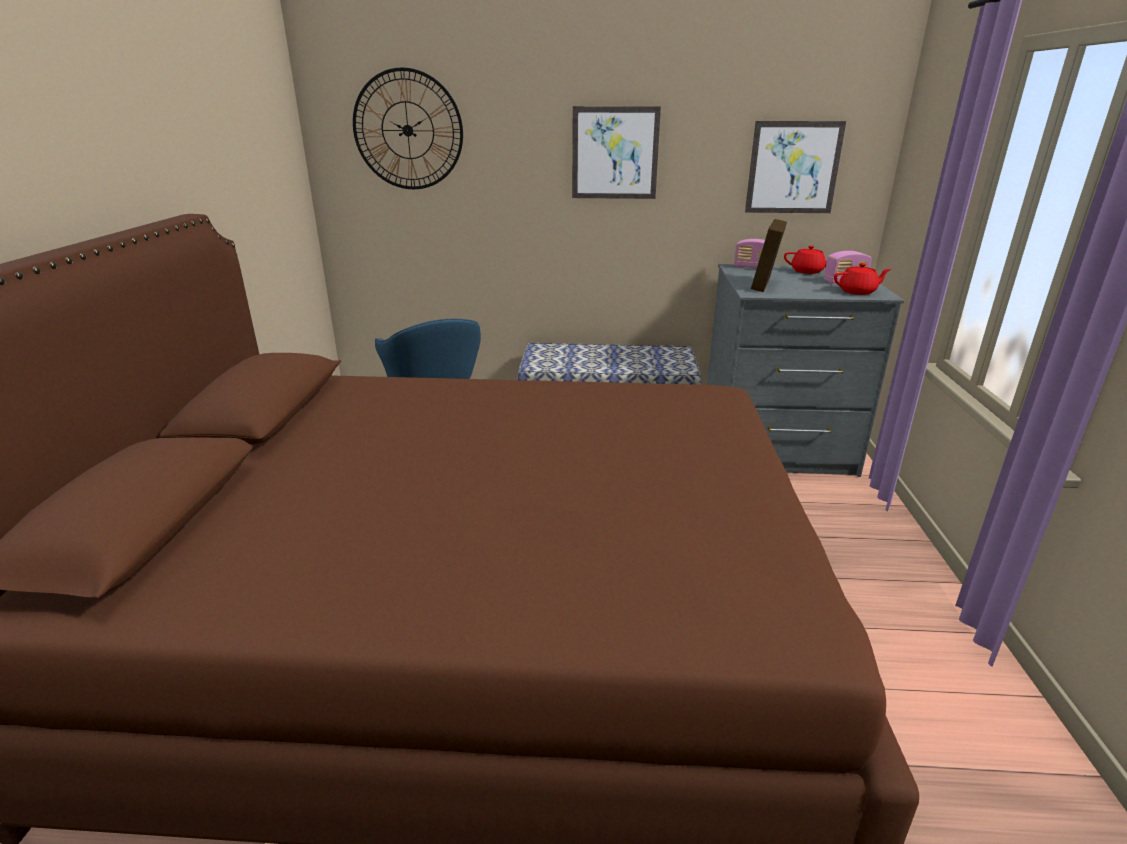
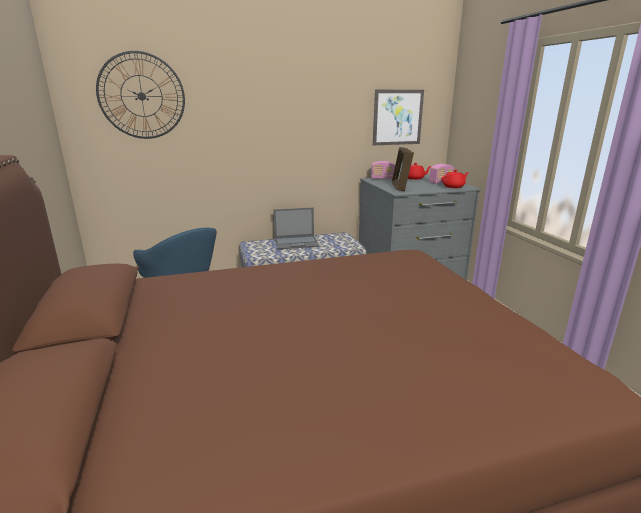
camera: 20 degrees left, 5 degrees down
(604, 354) = (297, 243): none -> laptop
(615, 153) = (291, 110): picture -> none

